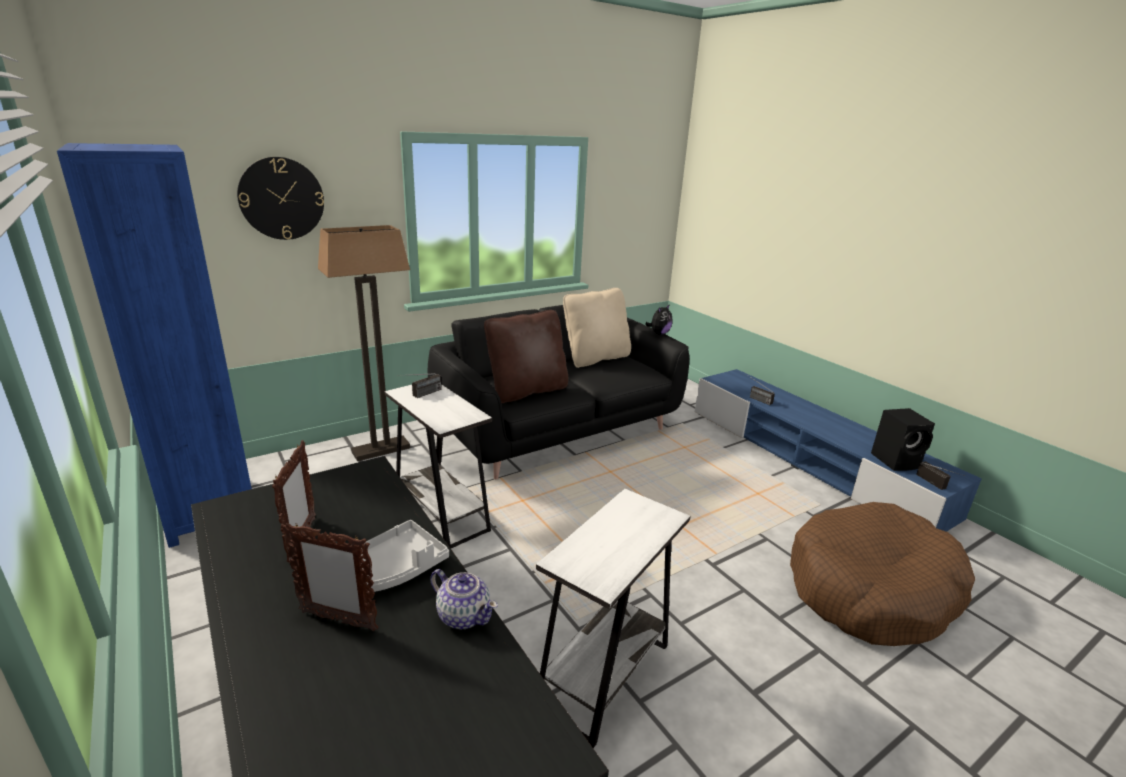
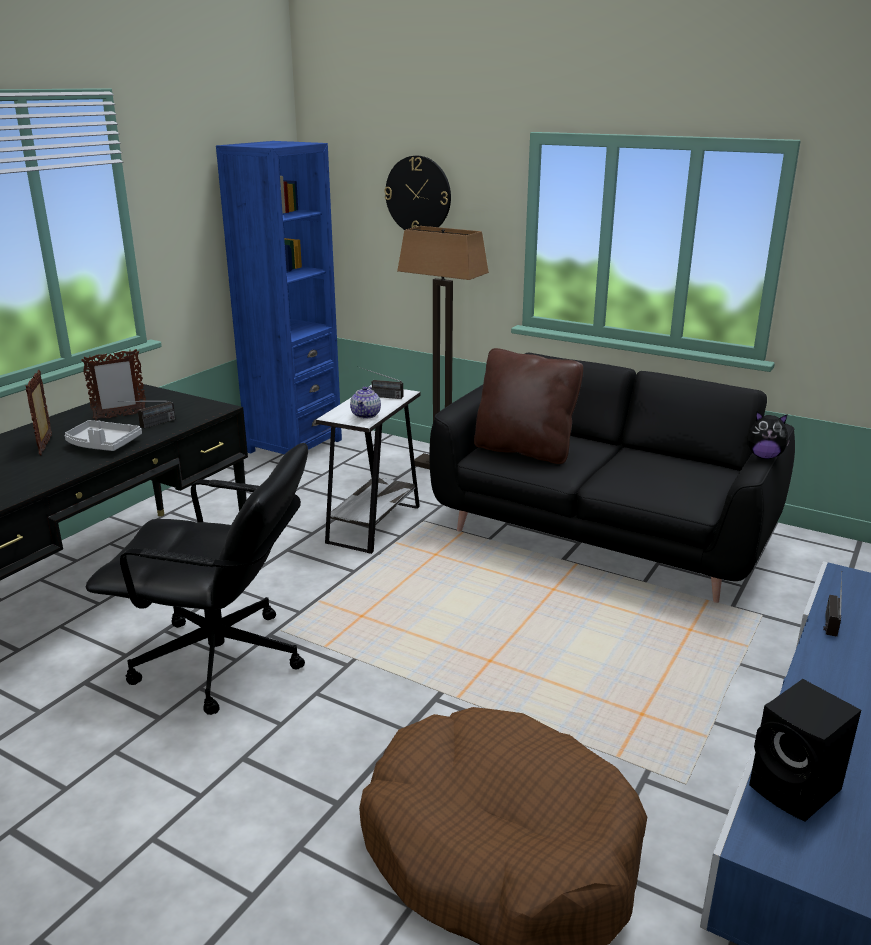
camera: 65 degrees right, 0 degrees up
(463, 615) = (62, 473): teapot -> teapot (366, 415)
(595, 358) = (681, 462): beige pillow -> none
(604, 674) = (221, 662): white side table -> black office chair
(938, 485) = (759, 846): radio -> radio (149, 425)

